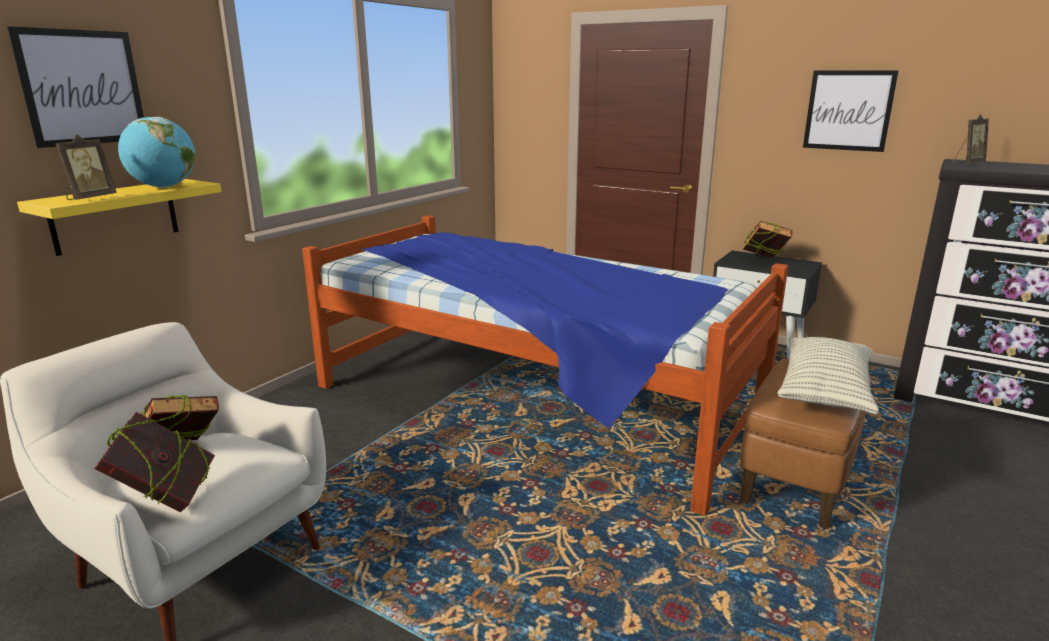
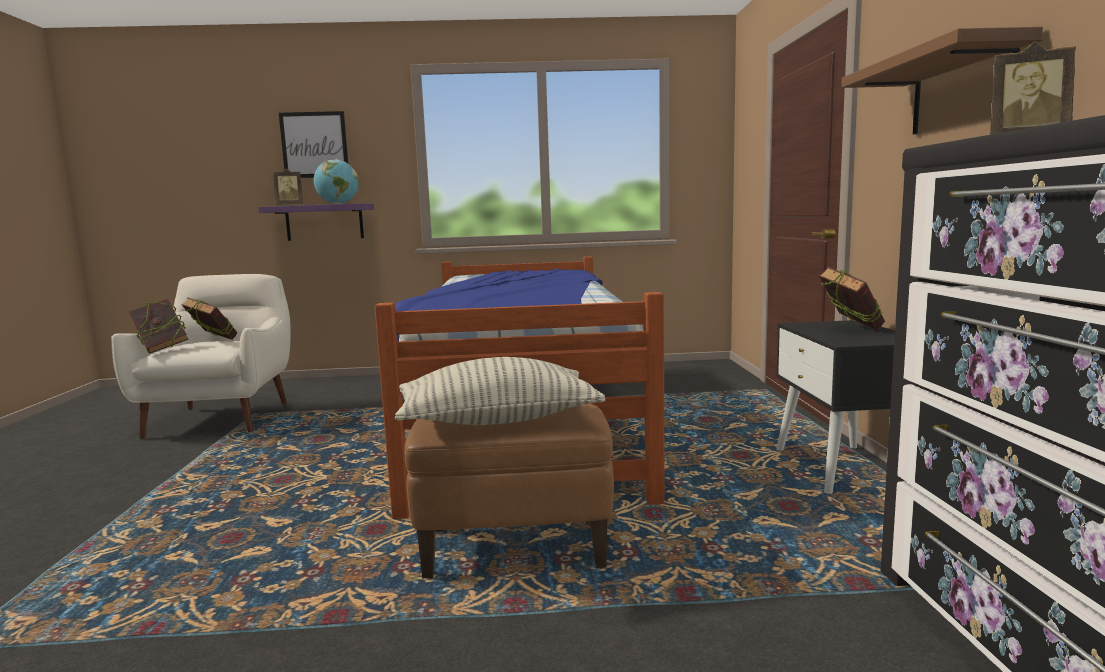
camera: 55 degrees right, 10 degrees down
(115, 216) = (324, 222): yellow shelf -> purple shelf
(848, 110) = (961, 90): picture -> brown shelf

